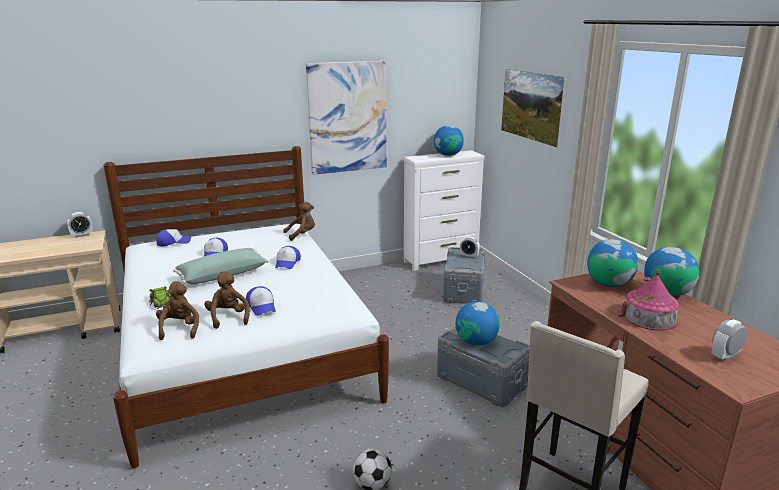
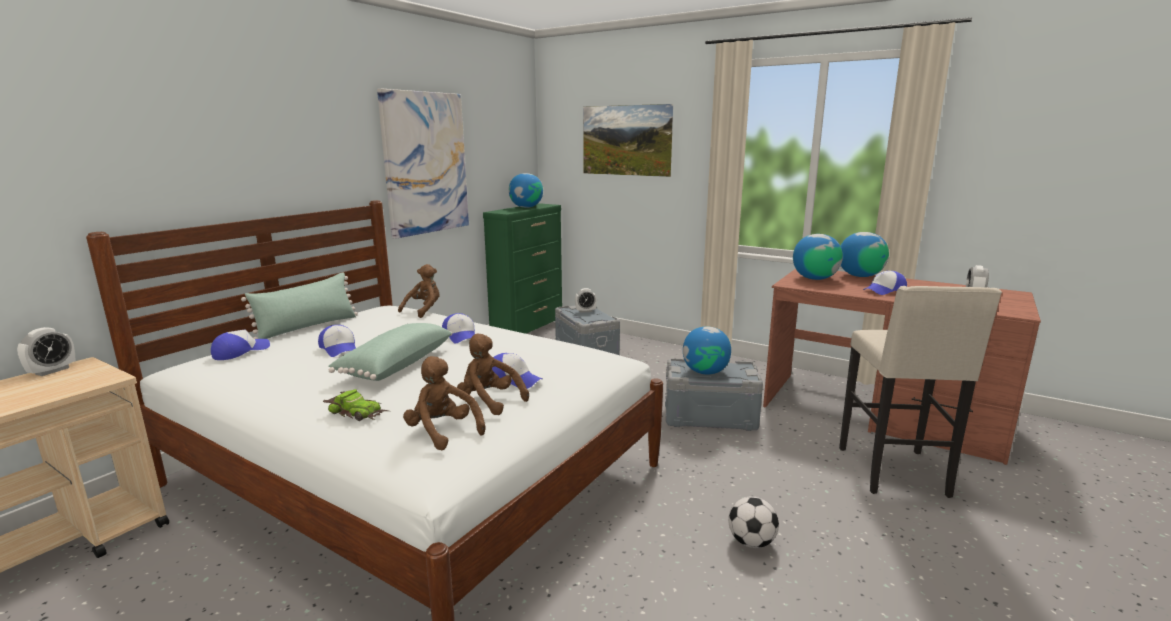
camera: 35 degrees left, 5 degrees down
(227, 232) = (307, 327): none -> green pillow
(441, 260) = (528, 331): white dresser -> green dresser
(649, 317) = (884, 290): toy house -> cap

